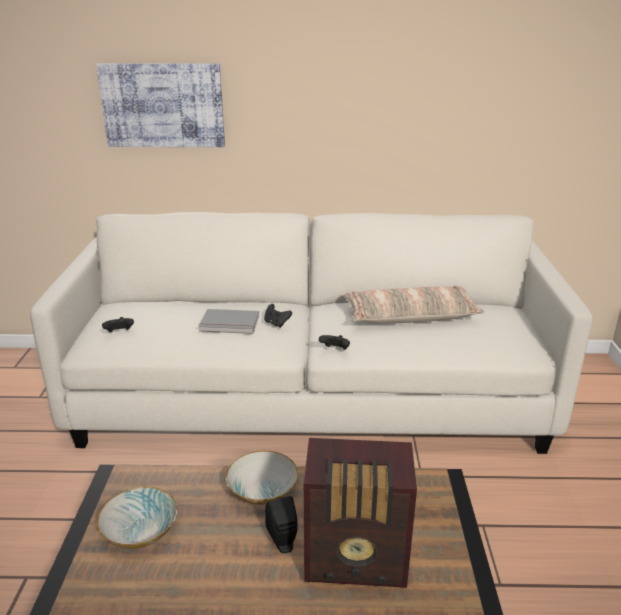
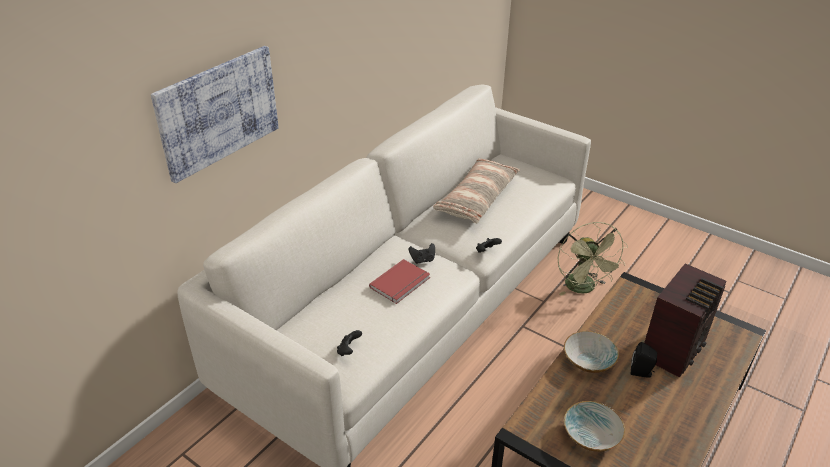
camera: 55 degrees left, 10 degrees up
(229, 324) = (401, 283): grey book -> red book
(483, 499) = (584, 288): none -> green fan

